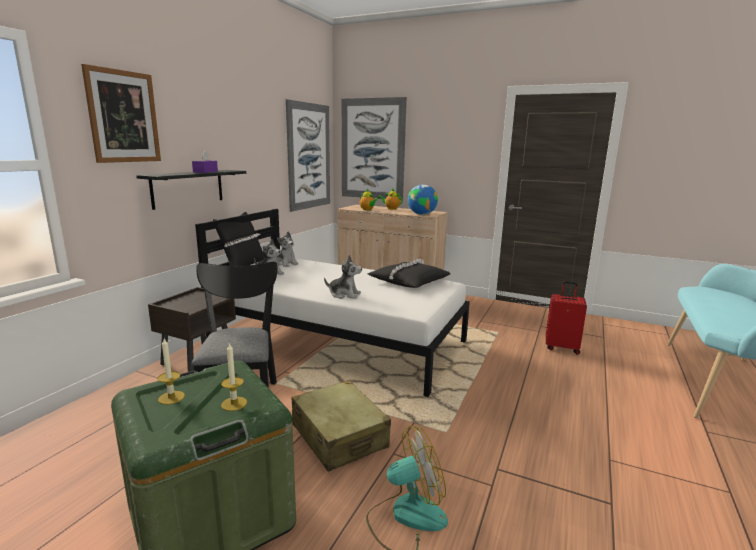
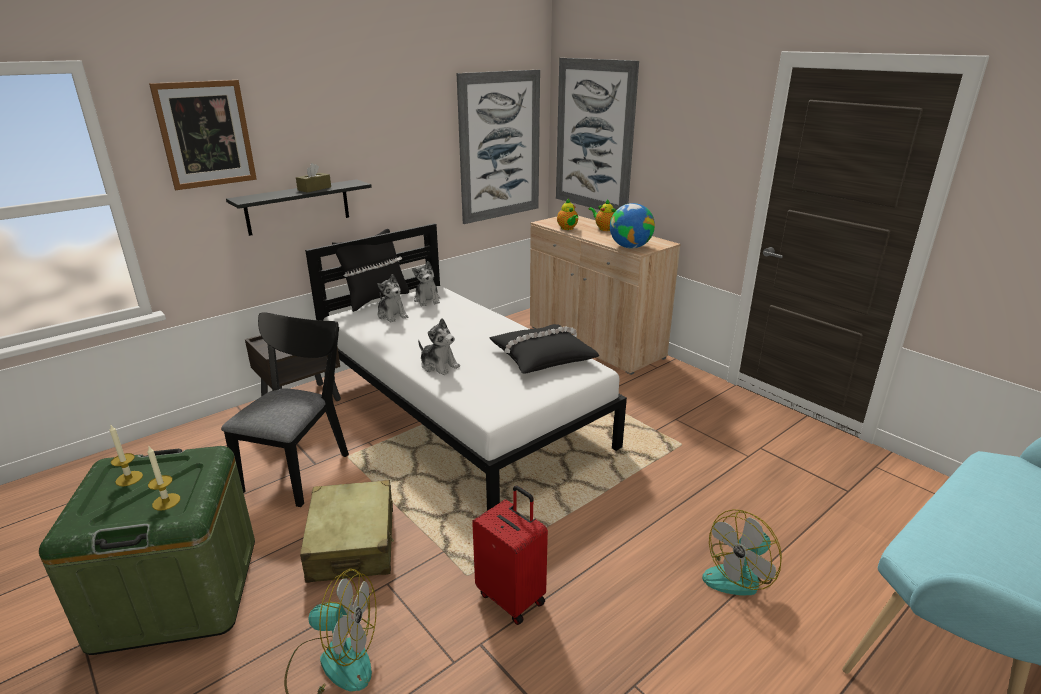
camera: 25 degrees right, 10 degrees up
(205, 172) = (314, 188): purple tissue box -> brown tissue box
(562, 347) = (755, 493): red suitcase -> red suitcase (512, 597)
(598, 387) = (740, 575): none -> fan

